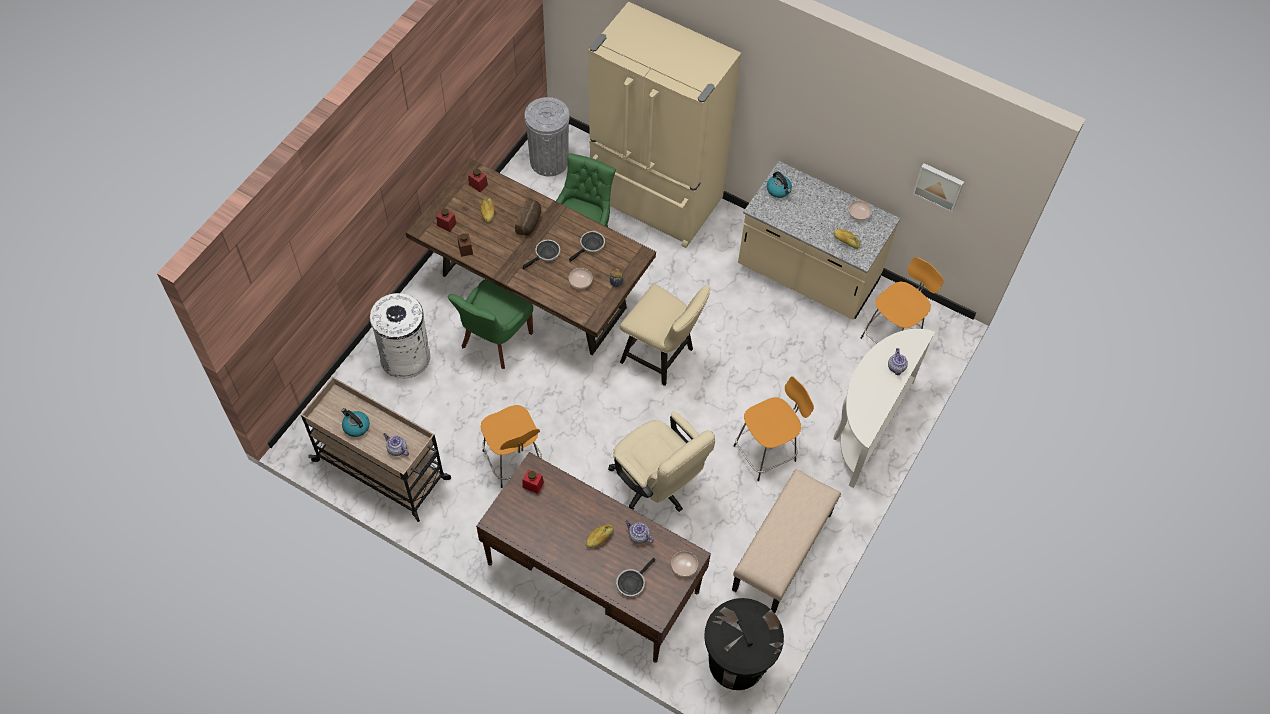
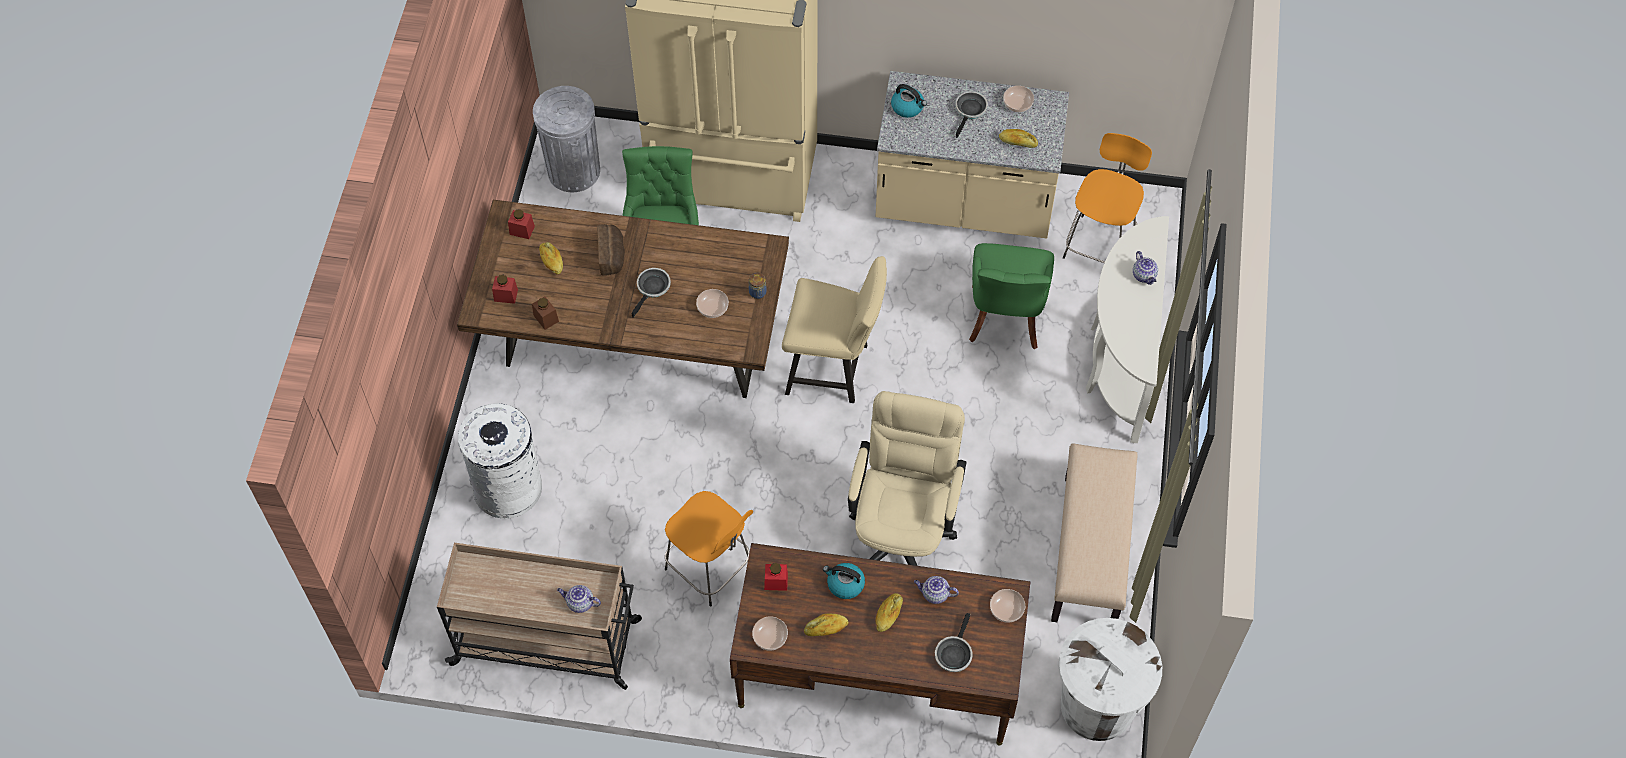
camera: 20 degrees left, 0 degrees up
(356, 426) = (512, 595): kettle -> kettle (844, 584)
(495, 340) = (613, 425): green chair -> green chair (1005, 319)
(510, 521) = (769, 636): none -> bowl
(551, 530) = (826, 628): none -> bread
(591, 246) = (704, 258): frying pan -> frying pan (970, 111)
(657, 486) = (902, 531): beige office chair -> beige office chair turned 105 degrees counterclockwise
(736, 663) = (1097, 706): black trash can -> white trash can
(767, 452) = (1015, 438): orange stool -> none
(939, 186) = (1113, 35): picture -> none

